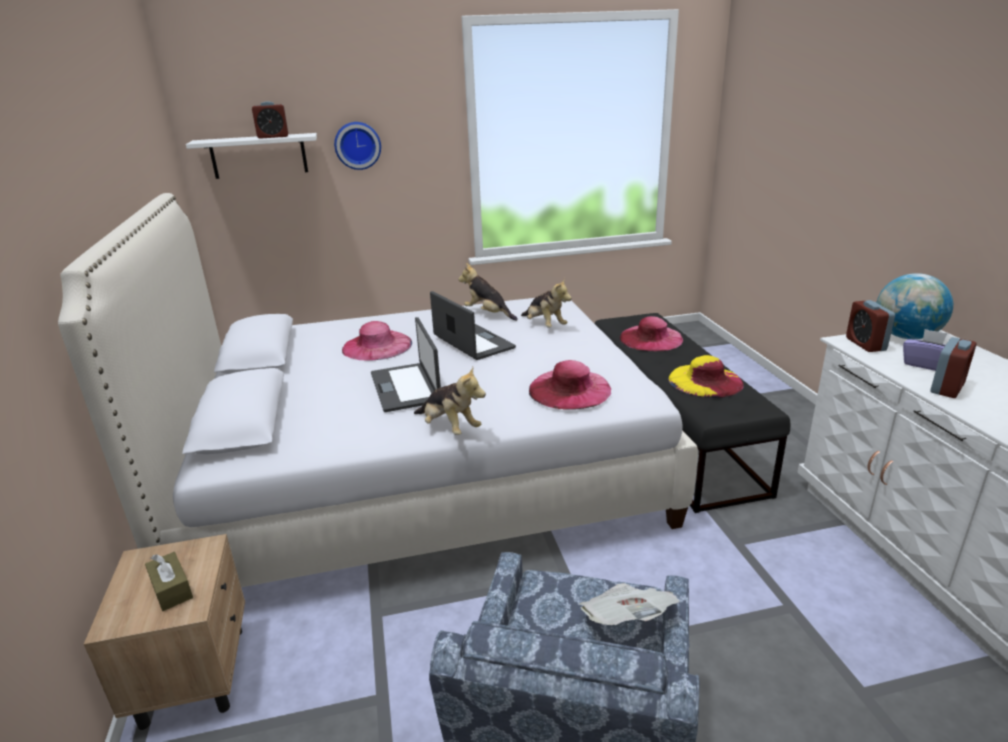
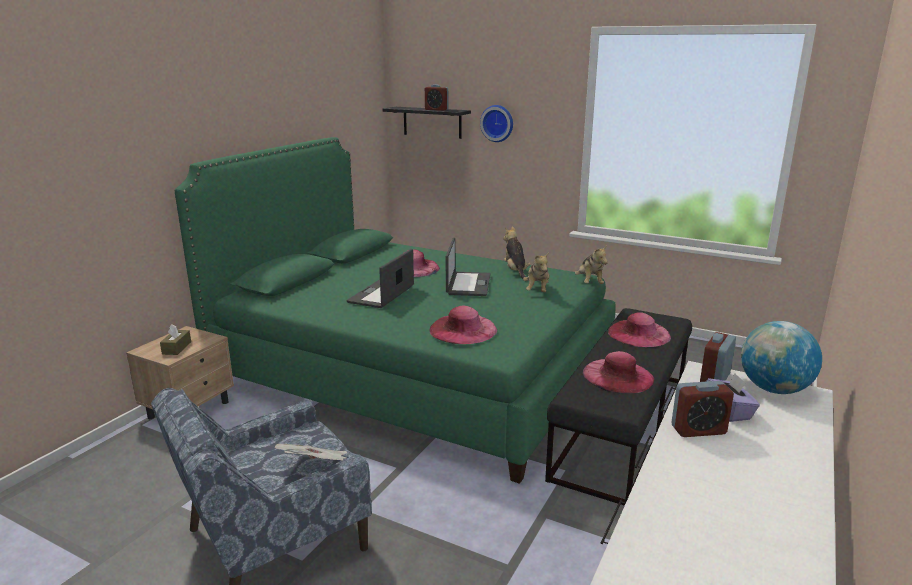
camera: 40 degrees right, 5 degrees down
(259, 156) = (432, 122): white shelf -> black shelf
(422, 473) = (413, 372): white bed -> green bed
(449, 428) = (361, 322): plush toy -> plush toy (589, 283)
(705, 381) = (618, 376): yellow hat -> pink hat

